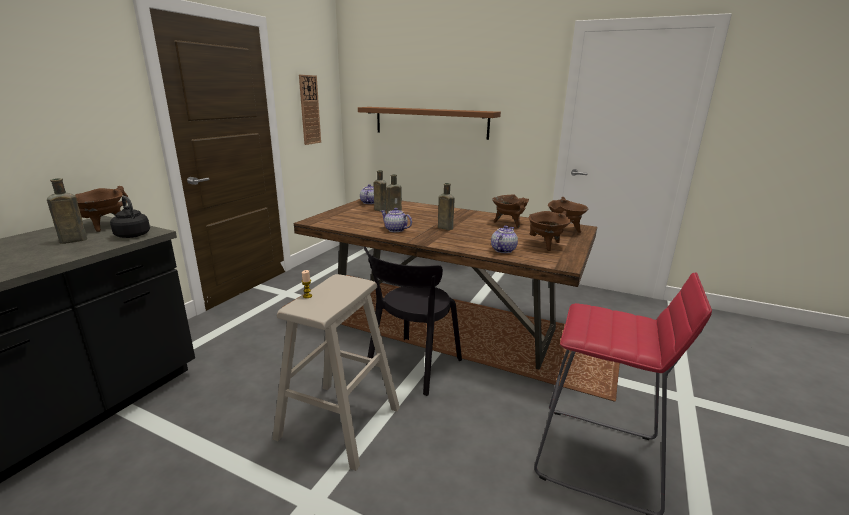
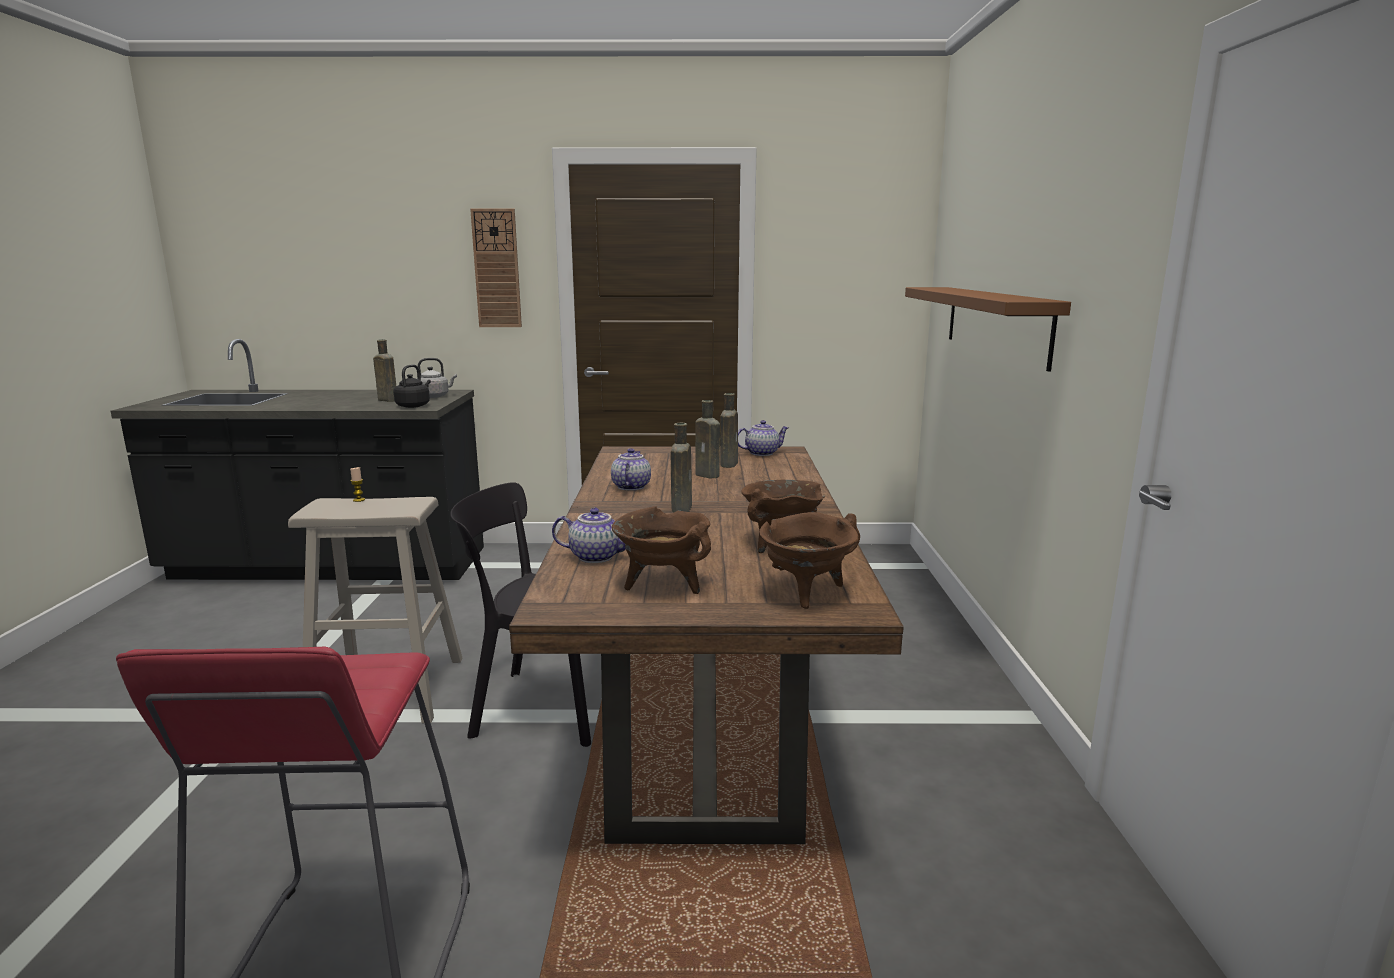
camera: 65 degrees right, 5 degrees down
(103, 226) = (435, 396): brown cooking pot -> grey kettle
(309, 110) = (836, 290): wall clock -> wall clock (497, 269)

